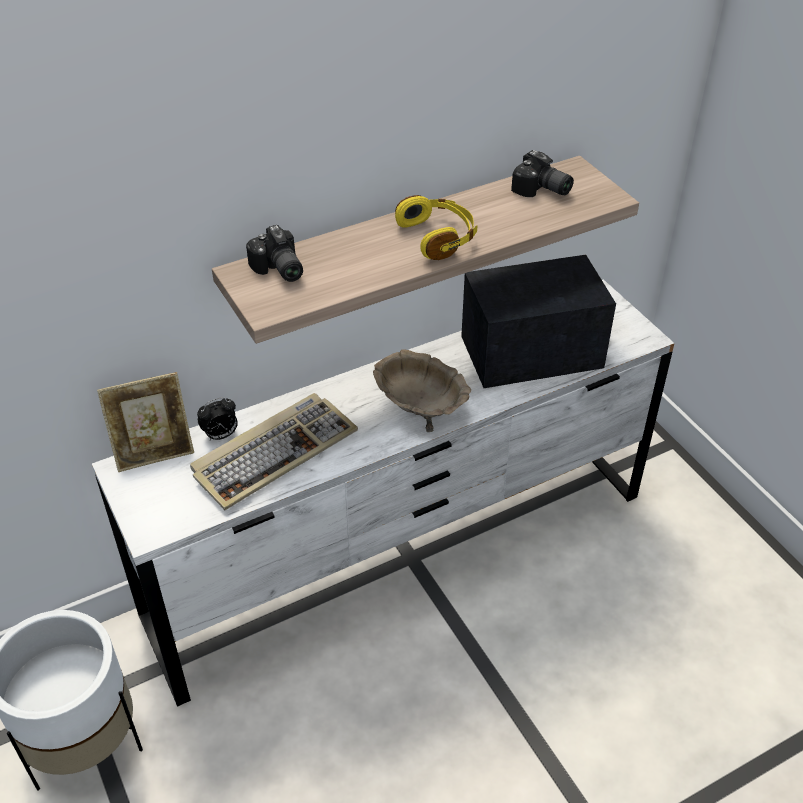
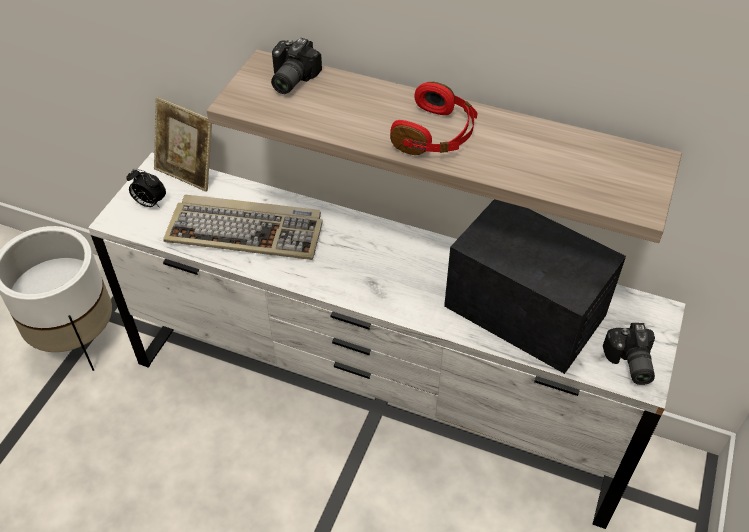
camera: 50 degrees right, 5 degrees up
(220, 435) = (235, 193): alarm clock -> alarm clock (149, 203)
(420, 408) = (377, 281): beige bowl -> none
(438, 237) = (436, 135): yellow headphones -> red headphones
(541, 190) = (588, 157): camera -> camera (628, 363)

